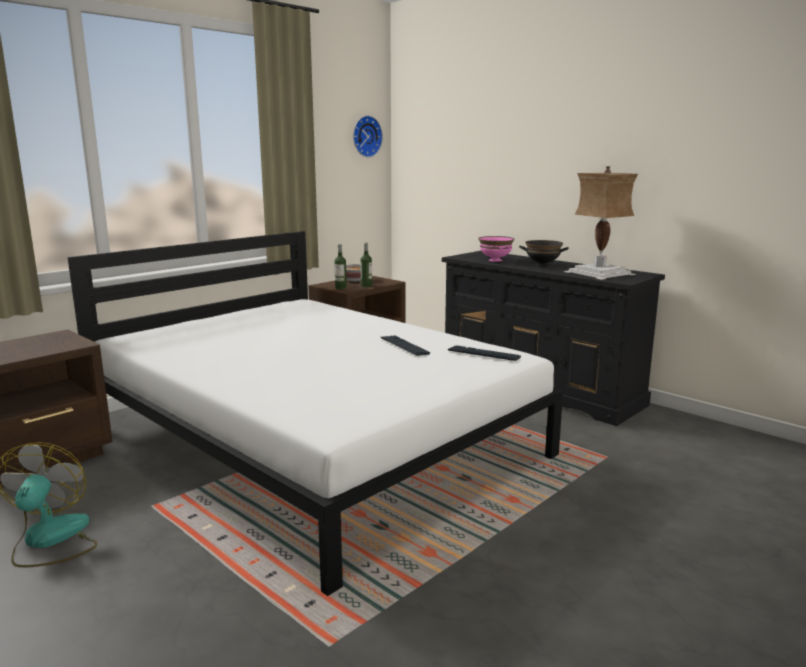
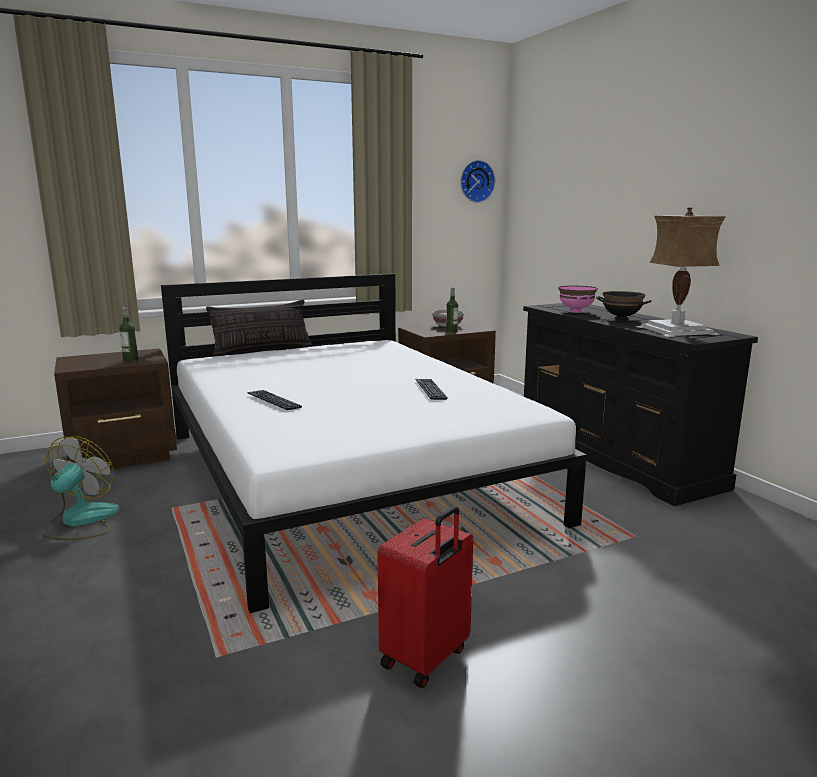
camera: 20 degrees right, 0 degrees up
(181, 320) = (262, 349): none -> pillow
(340, 288) = (425, 331): bottle -> bottle (131, 360)
(483, 354) = (501, 405): keyboard -> keyboard (274, 401)
(521, 598) = (426, 658): none -> red suitcase

